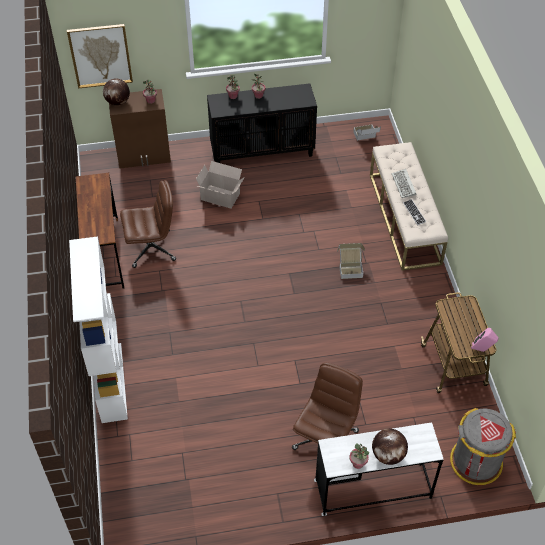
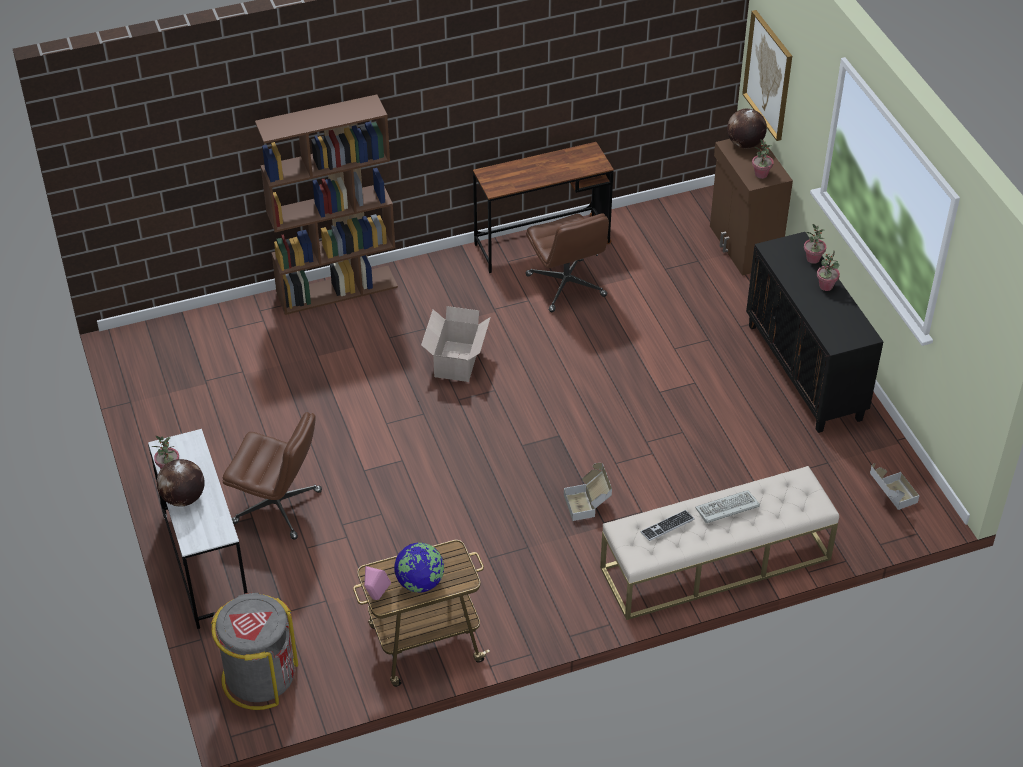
camera: 80 degrees right, 5 degrees down
(111, 382) = (337, 290): white bookcase -> brown bookcase
(221, 197) = (688, 340): cardboard box -> cardboard box (456, 362)
(470, 326) = (420, 583): none -> globe

